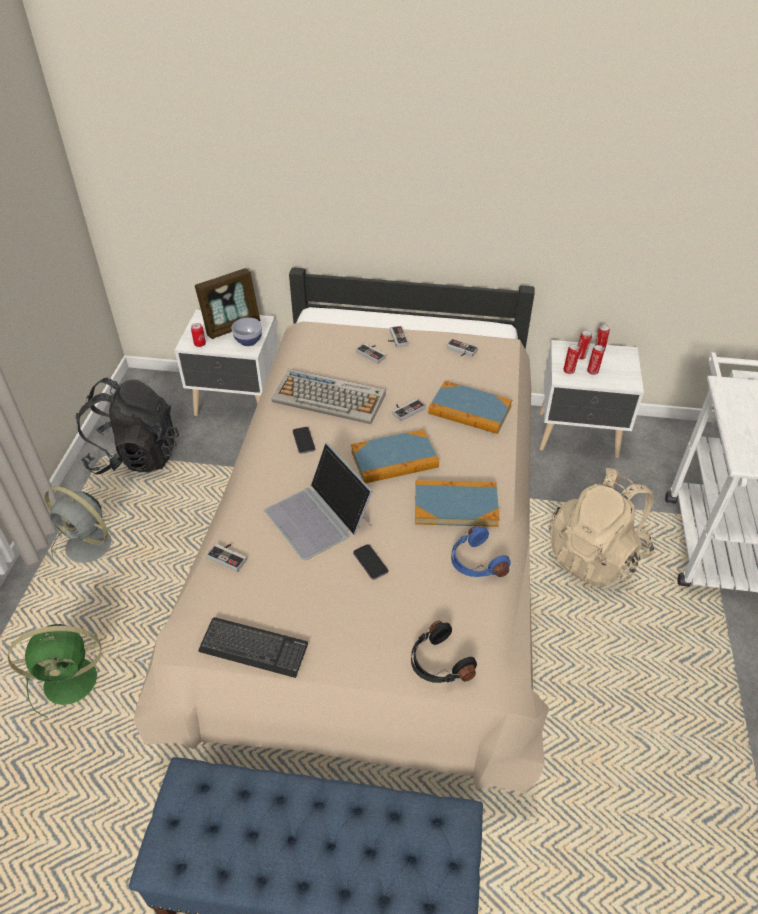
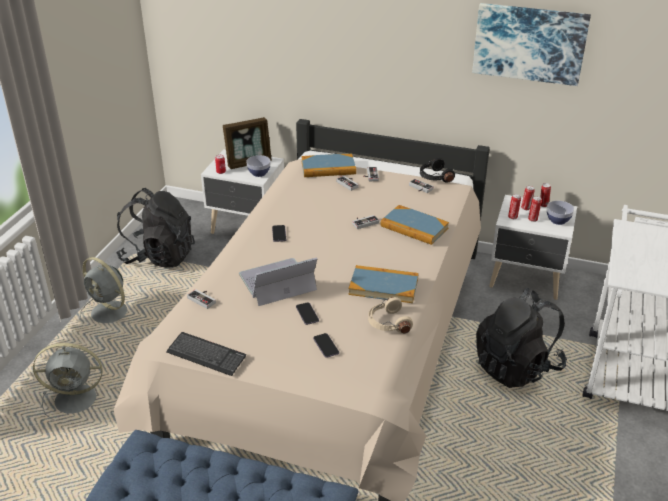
camera: 10 degrees right, 10 degrees down
(73, 681) = (78, 399): green fan -> grey fan
(319, 517) = (276, 282): laptop -> laptop turned 90 degrees clockwise
(330, 398) = (307, 209): keyboard -> none
(394, 459) = (345, 253): book -> book (328, 168)
(407, 610) = (326, 346): none -> phone
(438, 663) = (340, 380): black headphones -> black headphones (434, 177)
(475, 562) = (388, 323): blue headphones -> beige headphones
(589, 156) = (529, 43): none -> picture
(596, 555) = (517, 367): beige backpack -> black backpack
(621, 370) = (558, 220): none -> bowl

